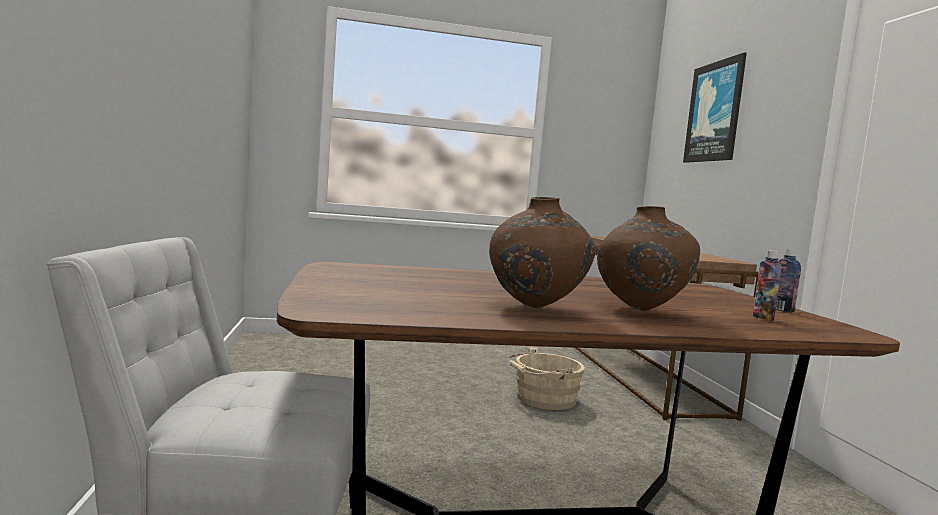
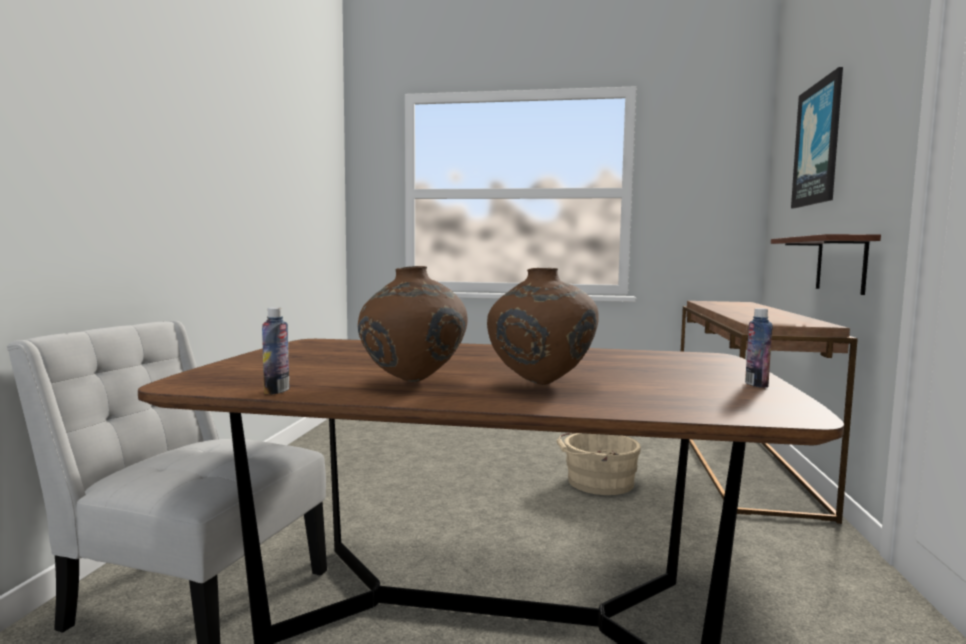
camera: 20 degrees right, 0 degrees up
(740, 212) = (841, 264): none -> shelf
(762, 317) = (695, 394): bottle -> bottle (276, 391)

